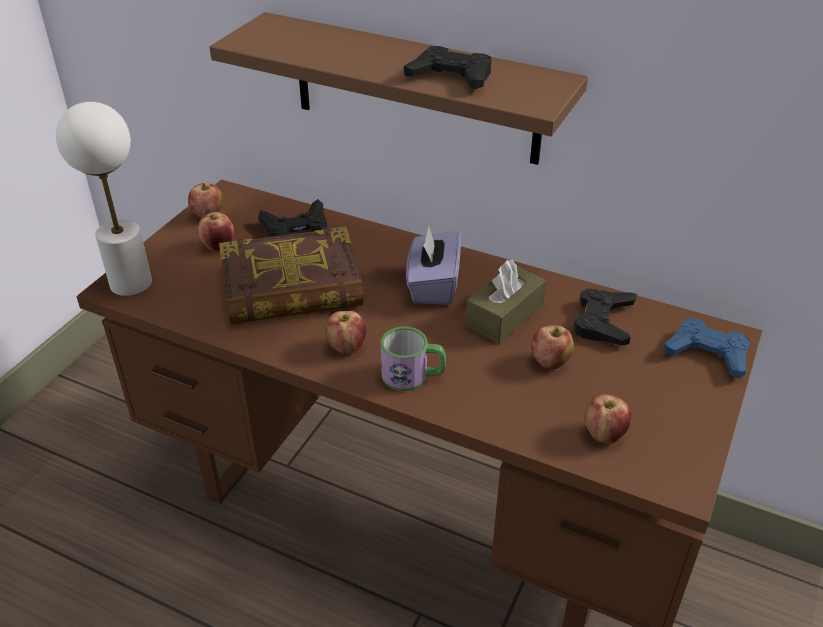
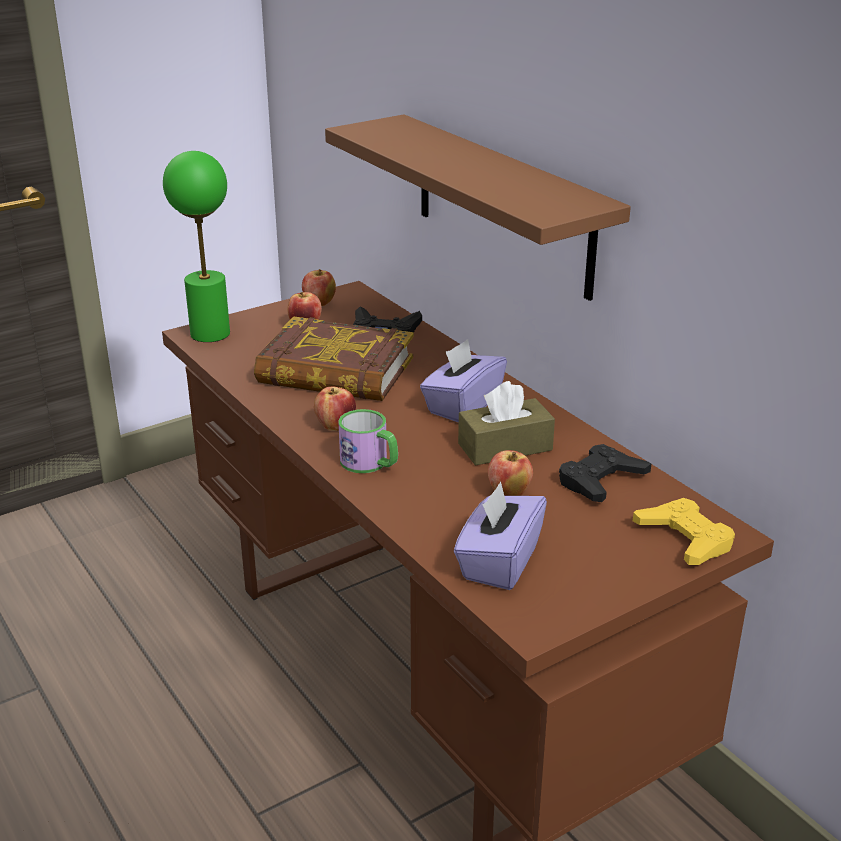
camera: 30 degrees right, 10 degrees down
(131, 283) = (210, 333): white table lamp -> green table lamp
(451, 76) = (496, 182): black game controller -> none
(604, 434) = (499, 562): apple -> purple tissue box
(708, 353) = (685, 538): blue game controller -> yellow game controller

